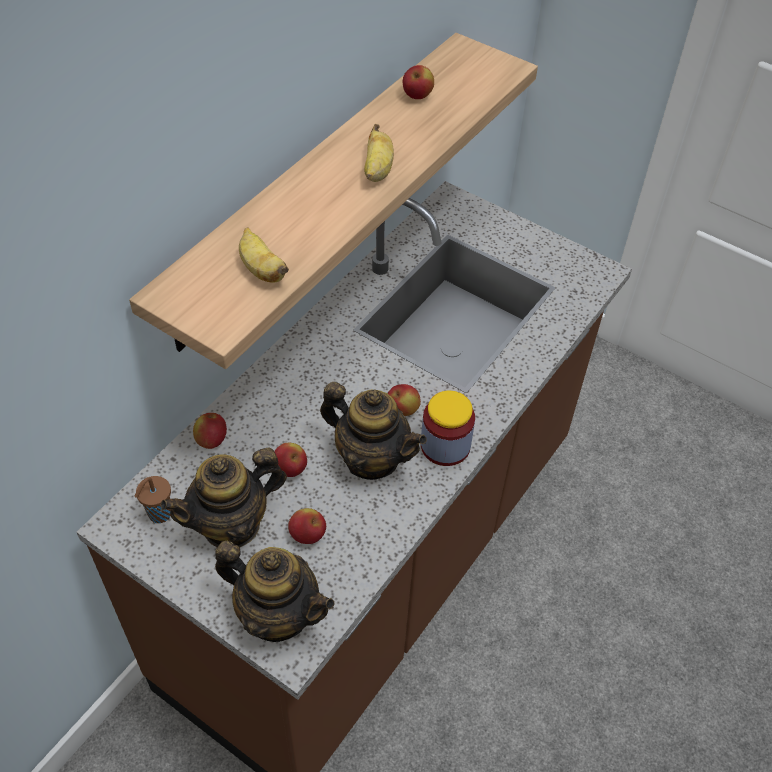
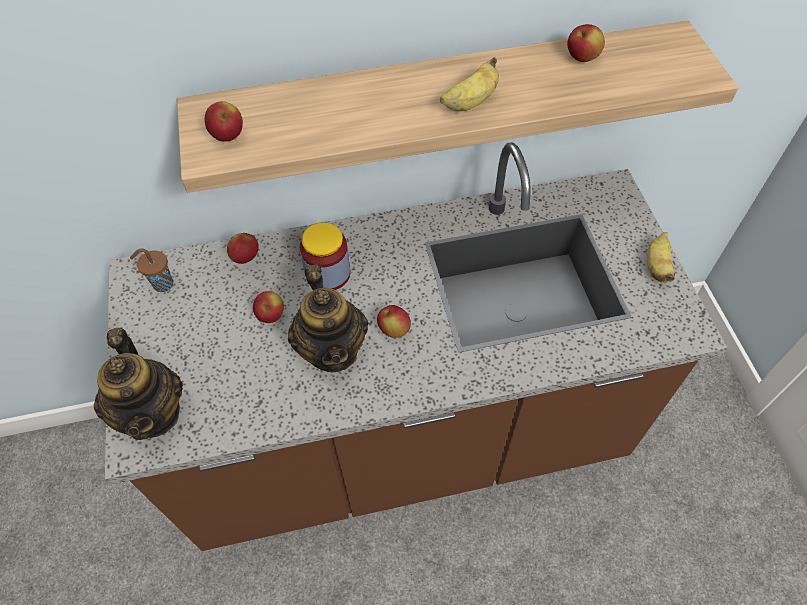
camera: 45 degrees right, 5 degrees up
(232, 524) = (194, 326): teapot -> none
(261, 270) = (285, 130): banana -> banana (656, 266)
(307, 535) = (230, 372): apple -> apple (228, 136)
(445, 445) = (396, 382): jar -> jar (328, 273)

